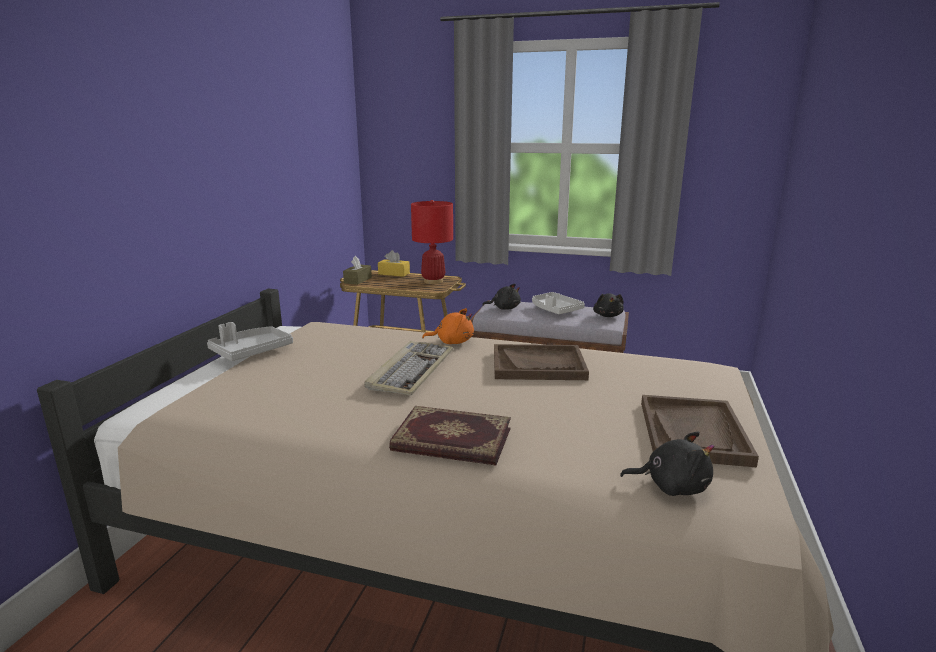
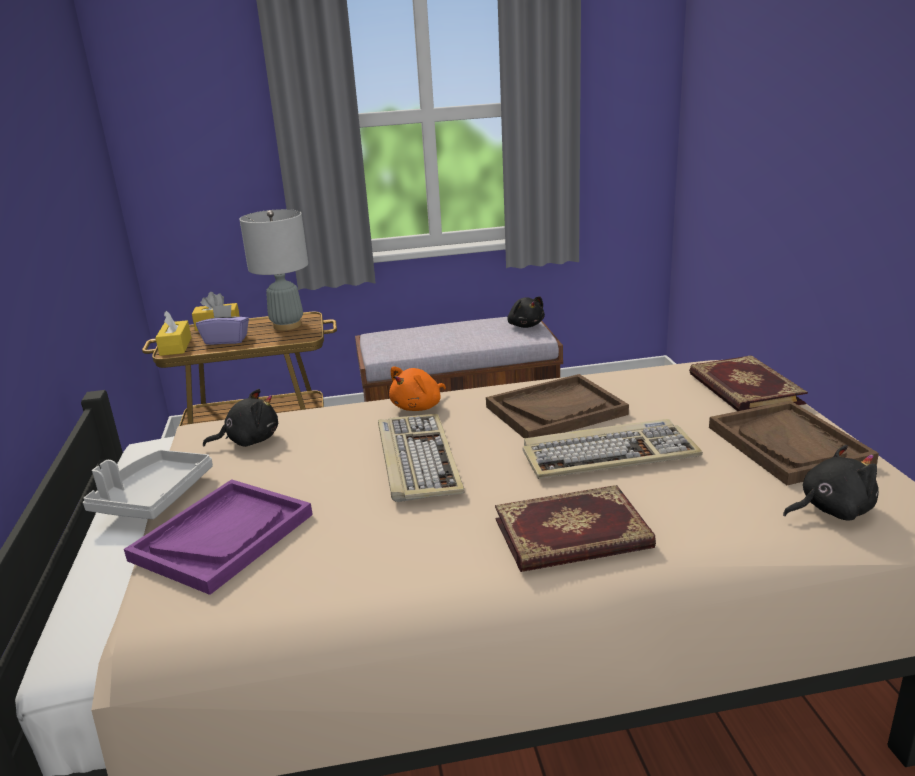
camera: 25 degrees left, 5 degrees up
(258, 381) = (223, 537): none -> purple tray
(358, 280) = (175, 346): brown tissue box -> yellow tissue box
(389, 282) = (226, 340): none -> purple tissue box
(433, 281) = (287, 325): red table lamp -> grey table lamp
(452, 342) = (419, 407): orange plush toy -> orange plush toy turned 150 degrees clockwise
(504, 308) = (395, 343): black plush toy -> black plush toy (249, 440)
(541, 400) = (609, 454): none -> keyboard
(555, 310) = (459, 331): white tray -> none
(705, 386) = (743, 389): none -> book

